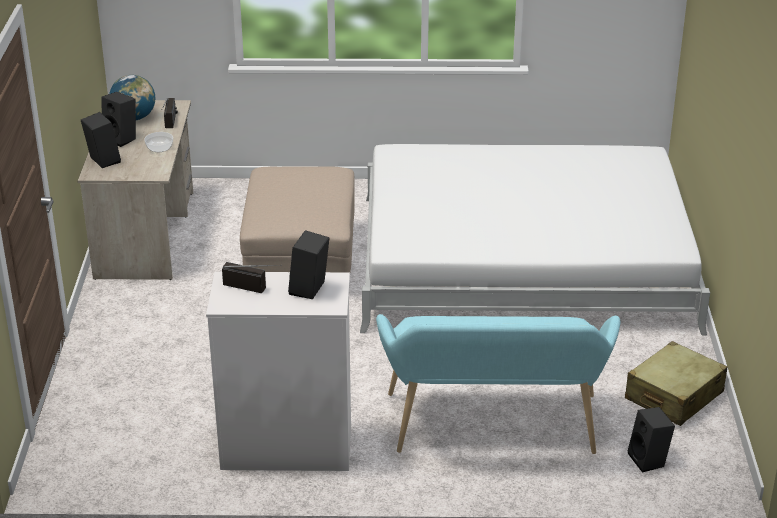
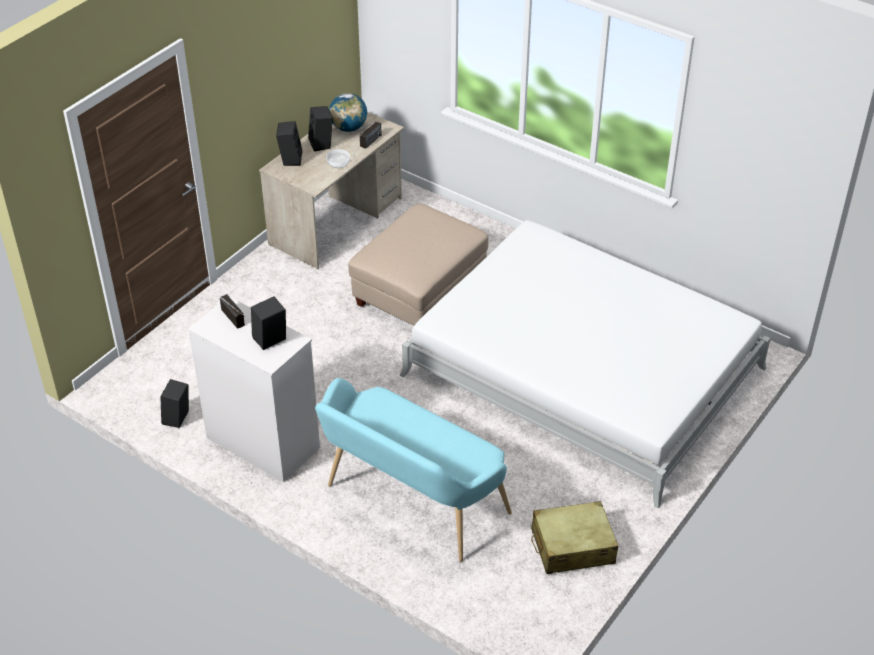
camera: 35 degrees right, 10 degrees up
(649, 460) = (495, 589): black speaker -> black speaker (178, 419)

